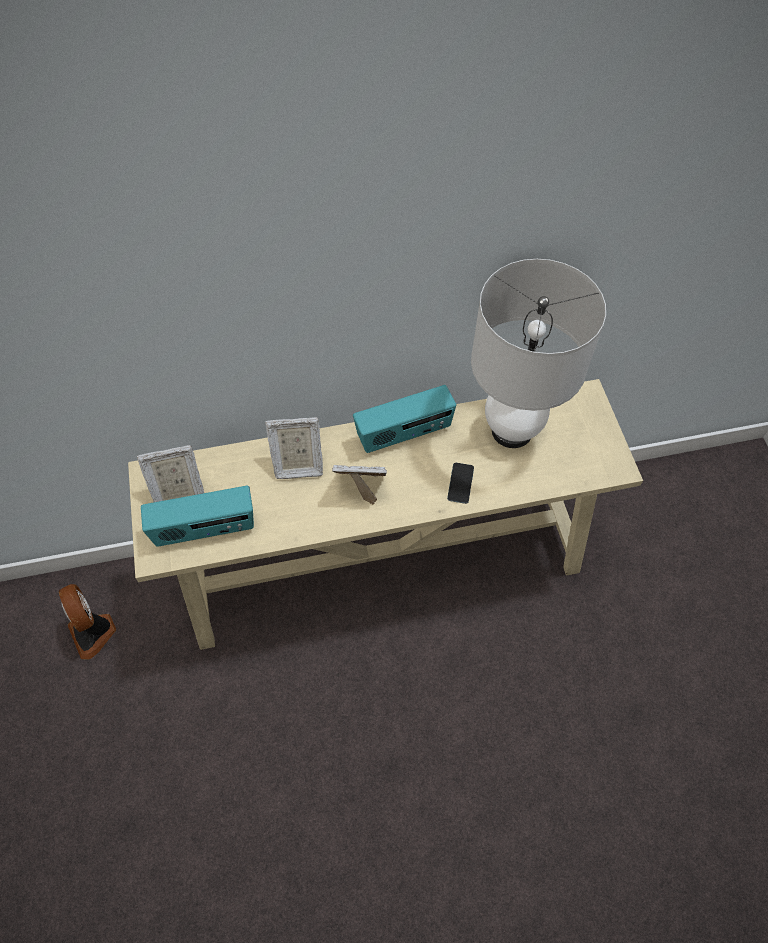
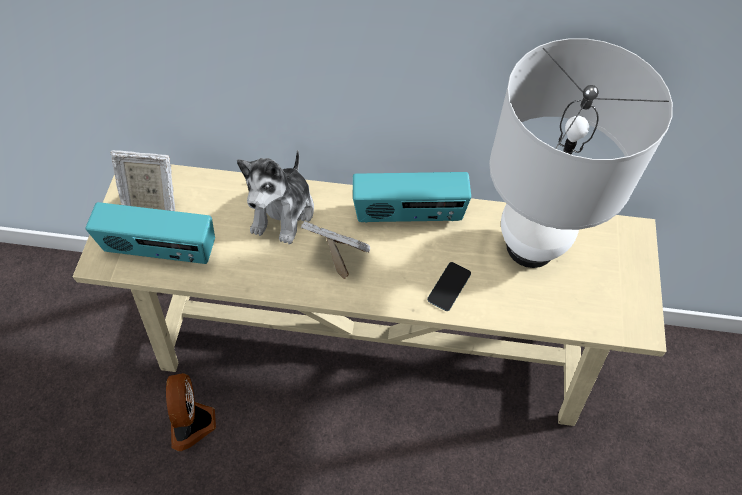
camera: 20 degrees right, 0 degrees up
(94, 632) = (74, 319): fan -> fan (193, 422)
(297, 464) = (283, 212): picture frame -> plush toy

